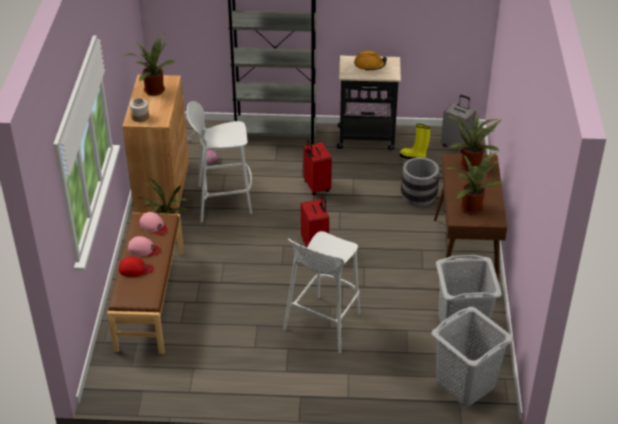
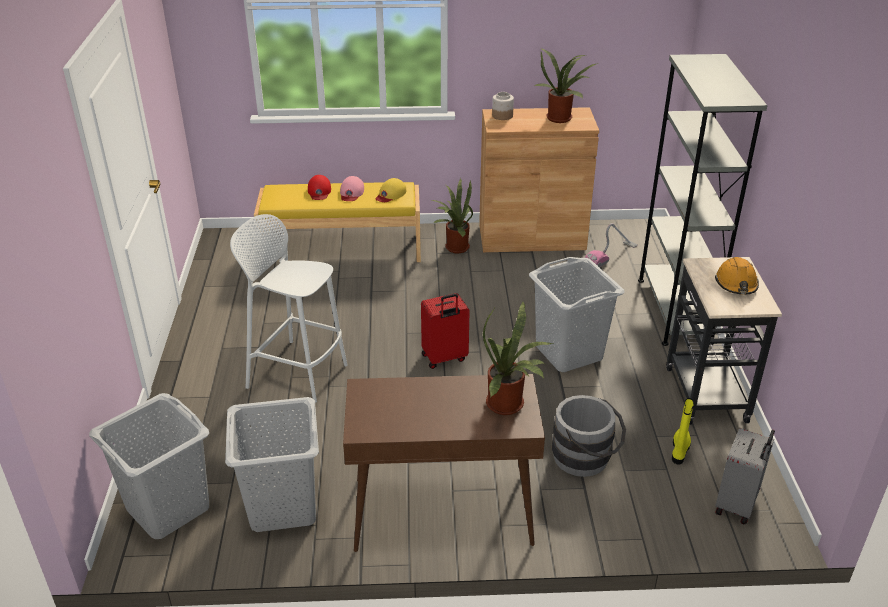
camera: 85 degrees right, 5 degrees down
(149, 299) = (342, 249): brown bench -> yellow bench
(153, 226) = (390, 194): pink cap -> yellow cap
(222, 201) = (517, 280): white stool -> none
(316, 187) = (569, 352): red suitcase -> grey laundry basket
(470, 206) = (395, 402): potted plant -> none

